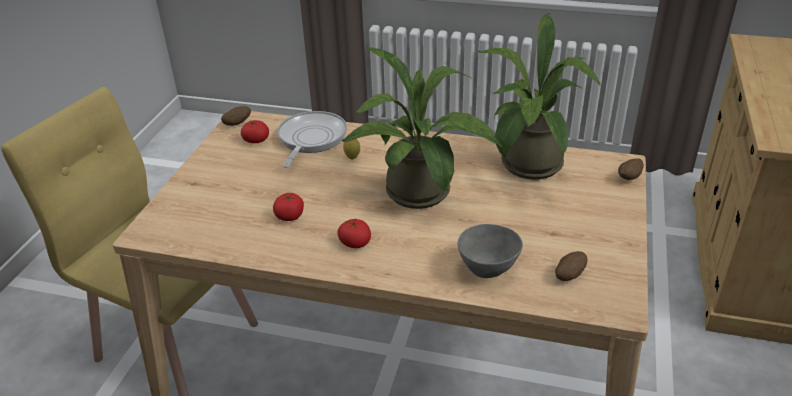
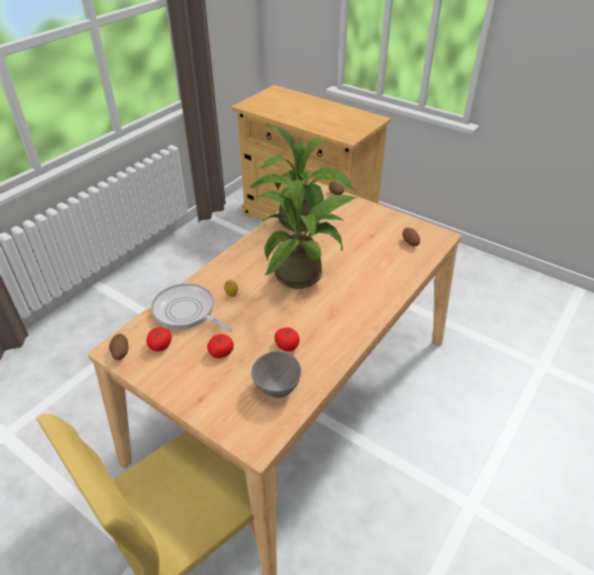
camera: 70 degrees left, 5 degrees up
(355, 242) = (338, 318): tomato -> tomato (221, 352)
(488, 269) = (392, 269): grey bowl -> grey bowl (276, 388)

